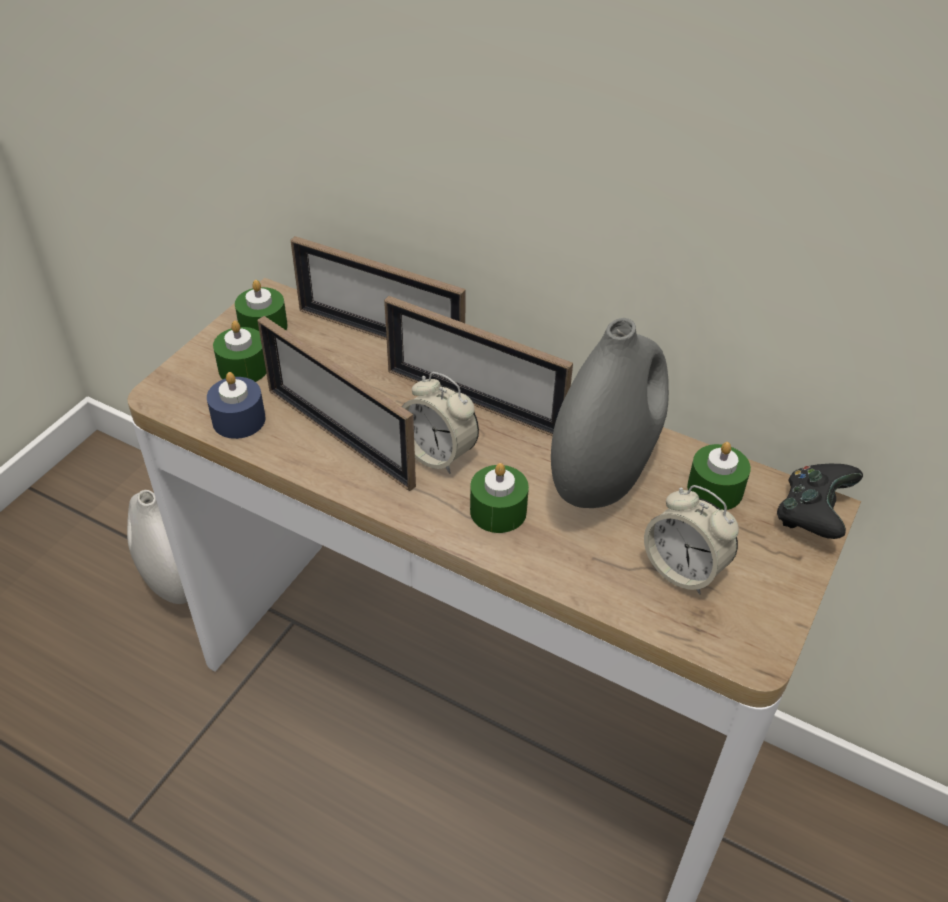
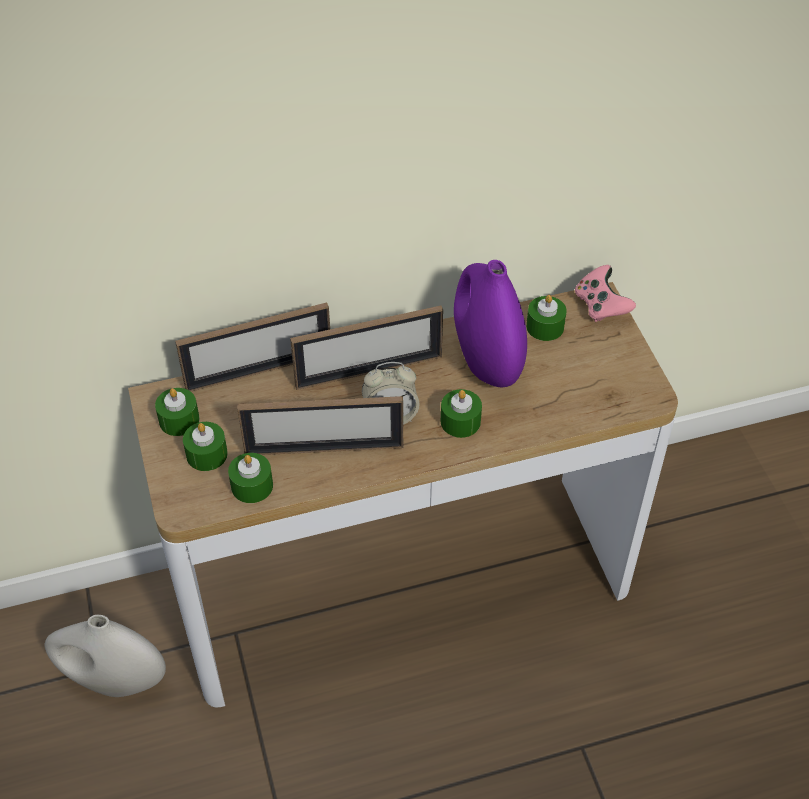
camera: 45 degrees left, 5 degrees up
(239, 420) = (252, 486): blue candle -> green candle
(603, 476) = (486, 361): grey vase -> purple vase
(683, 569) = (579, 380): alarm clock -> none
(812, 515) = (601, 306): black game controller -> pink game controller

